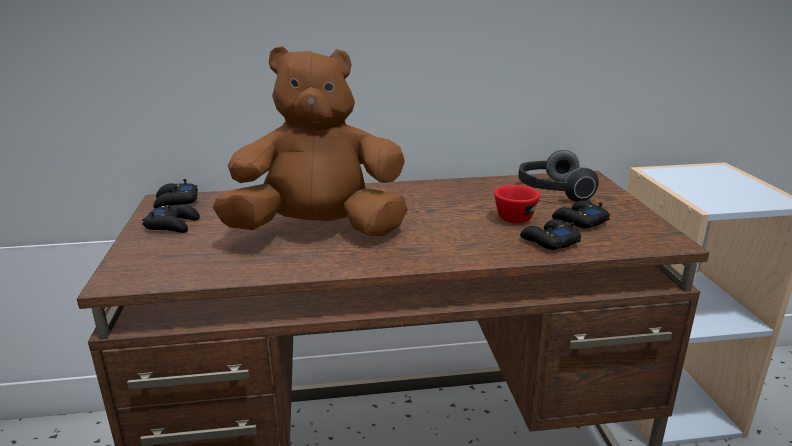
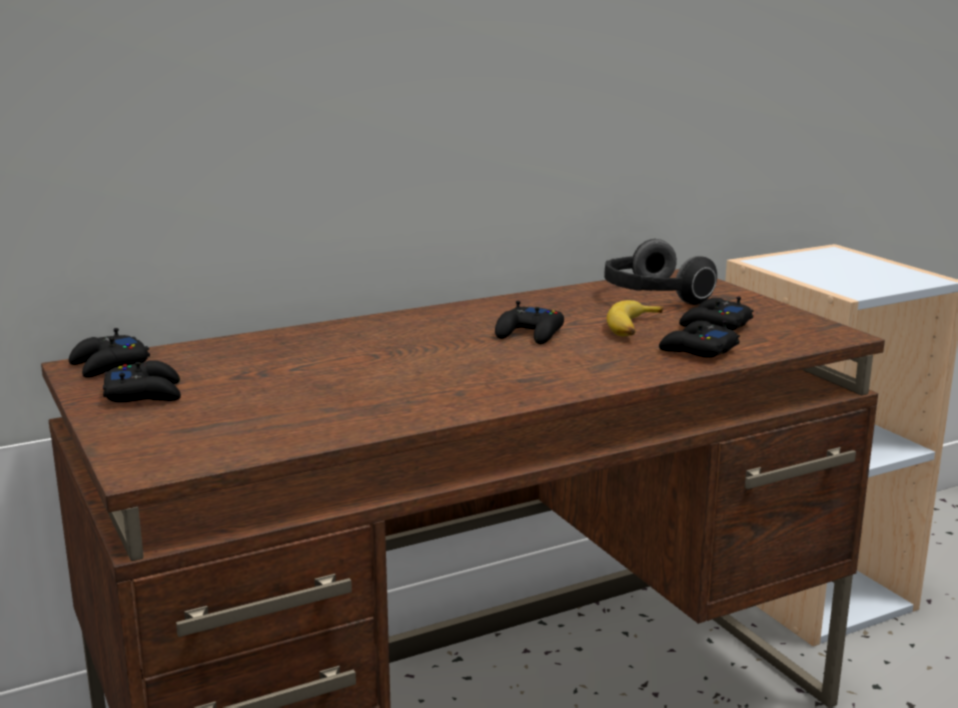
camera: 20 degrees left, 5 degrees down
(319, 231) = (382, 374): brown plush toy -> none
(442, 211) = (530, 334): none -> black game controller
(517, 216) = (633, 328): red cup -> banana

